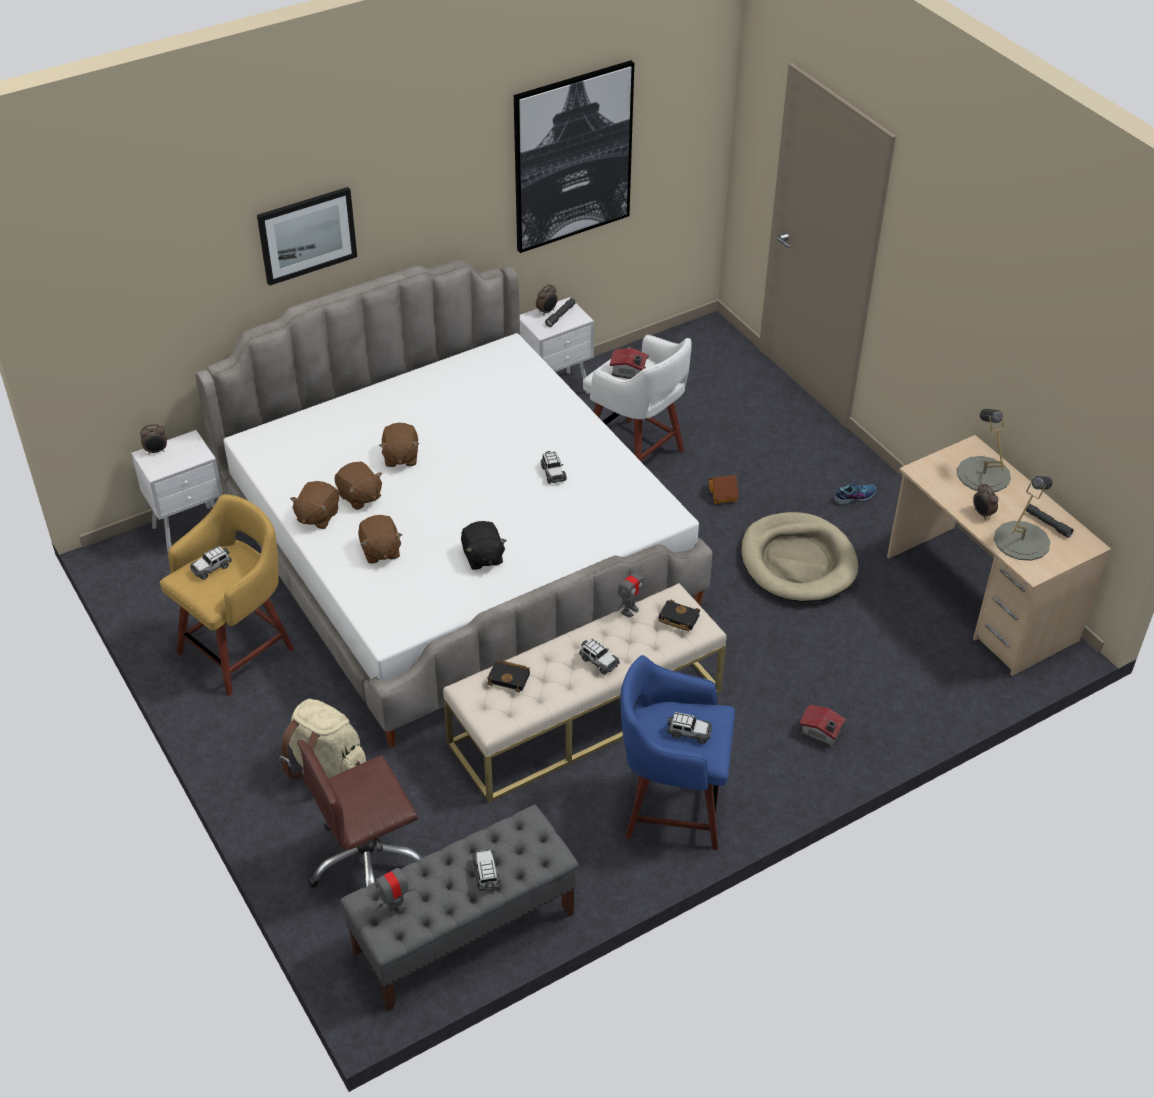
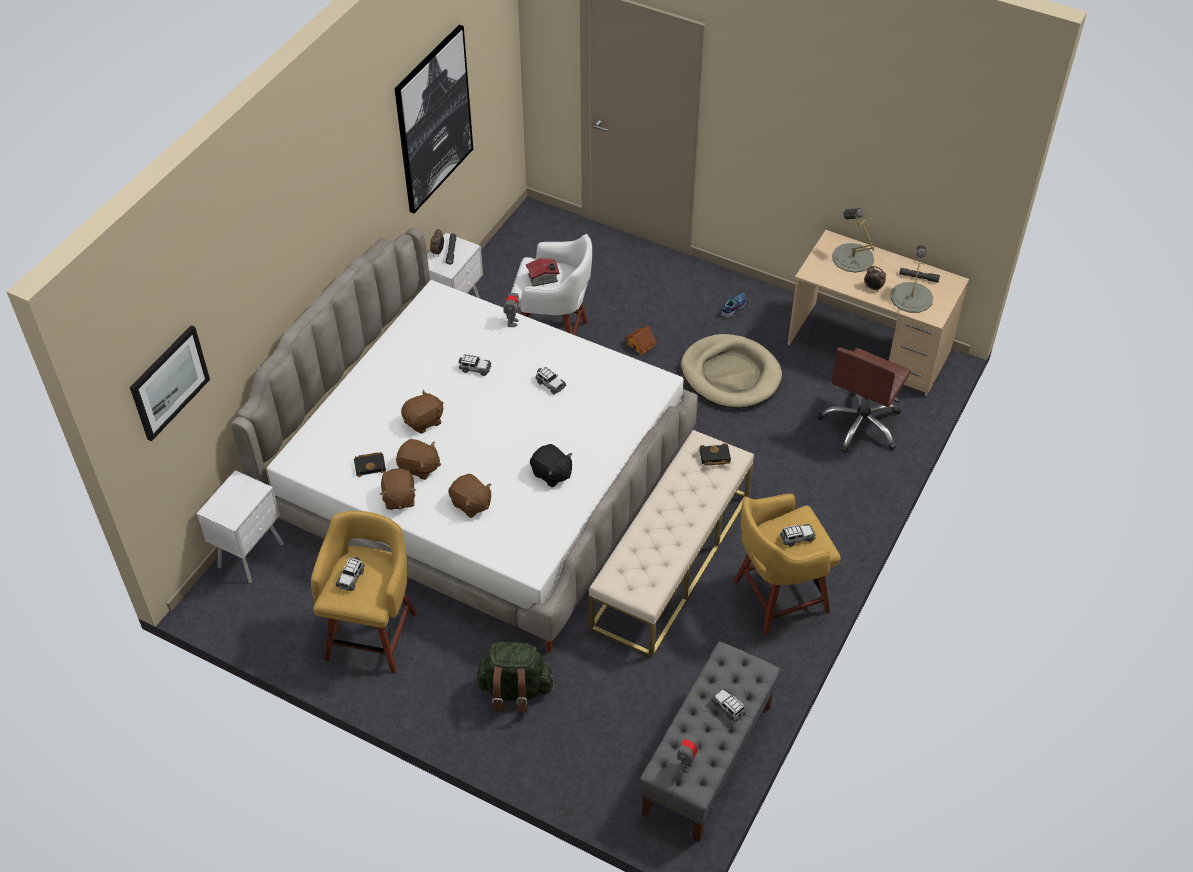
camera: 30 degrees left, 5 degrees up
(156, 451) = (217, 502): alarm clock -> none
(307, 235) = (283, 269): picture -> picture (169, 382)
(326, 767) = (515, 690): beige backpack -> green backpack
(367, 861) = (601, 744): brown office chair -> brown office chair (861, 425)
(400, 457) = (424, 421): brown plush toy -> brown plush toy turned 90 degrees counterclockwise
(510, 678) = (633, 557): black book -> black book (370, 465)
(598, 661) = (685, 515): toy car -> toy car (475, 369)
(629, 610) = (676, 466): toy robot -> toy robot (512, 322)
(671, 806) = (777, 597): blue stool -> yellow stool
(821, 734) = (836, 496): toy house -> none

